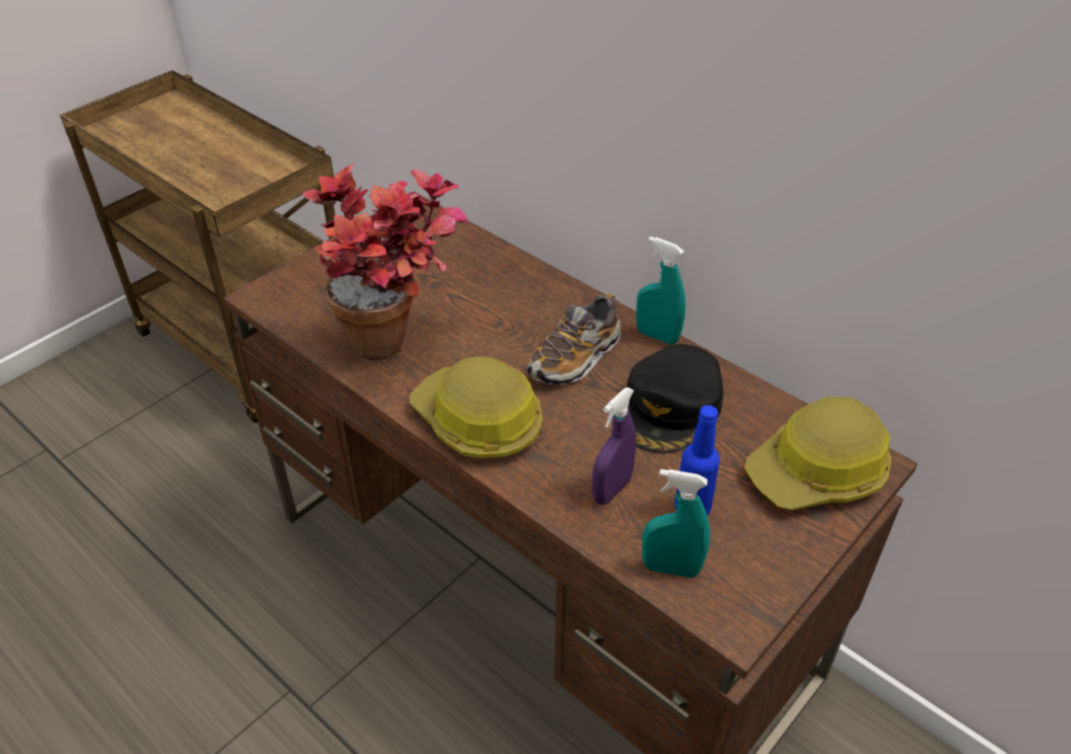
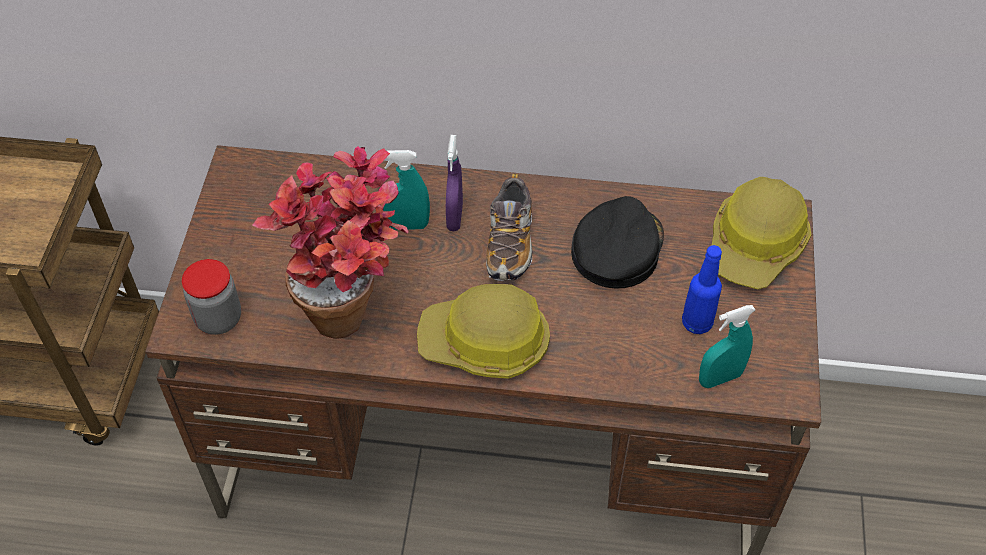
camera: 35 degrees left, 10 degrees up
(294, 301) = (218, 318): none -> jar
(612, 490) = (632, 341): purple spray bottle -> purple spray bottle (454, 217)
(657, 336) = (555, 188): turquoise spray bottle -> turquoise spray bottle (406, 225)
(670, 407) = (616, 248): black cap -> black cap turned 150 degrees counterclockwise

